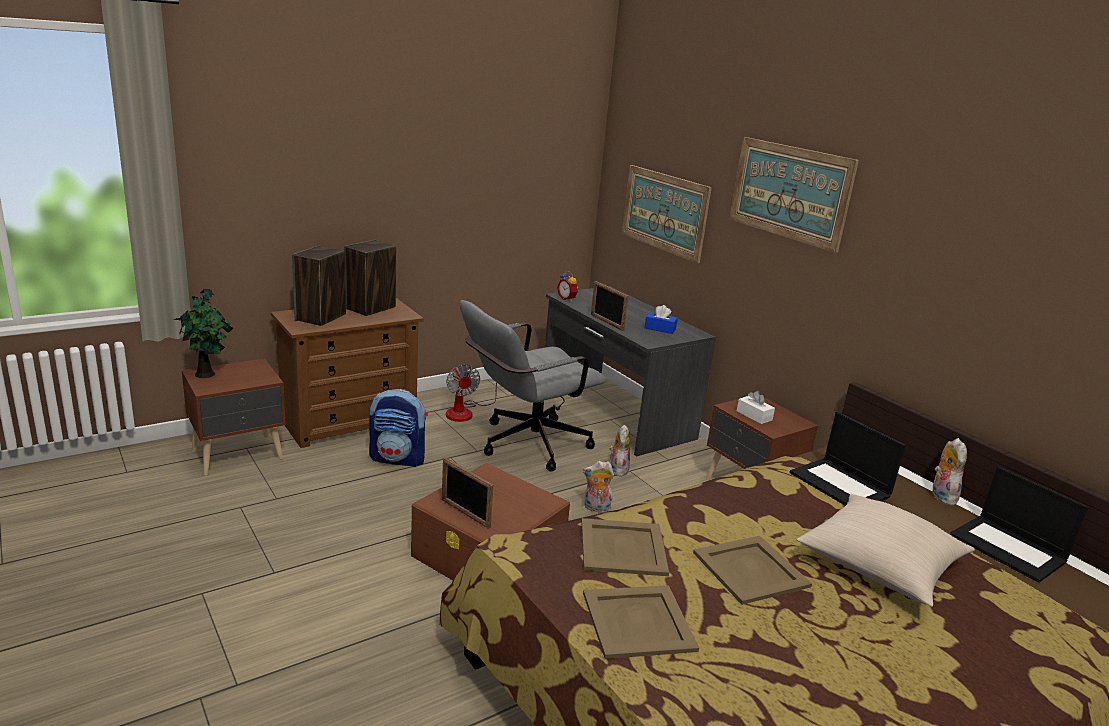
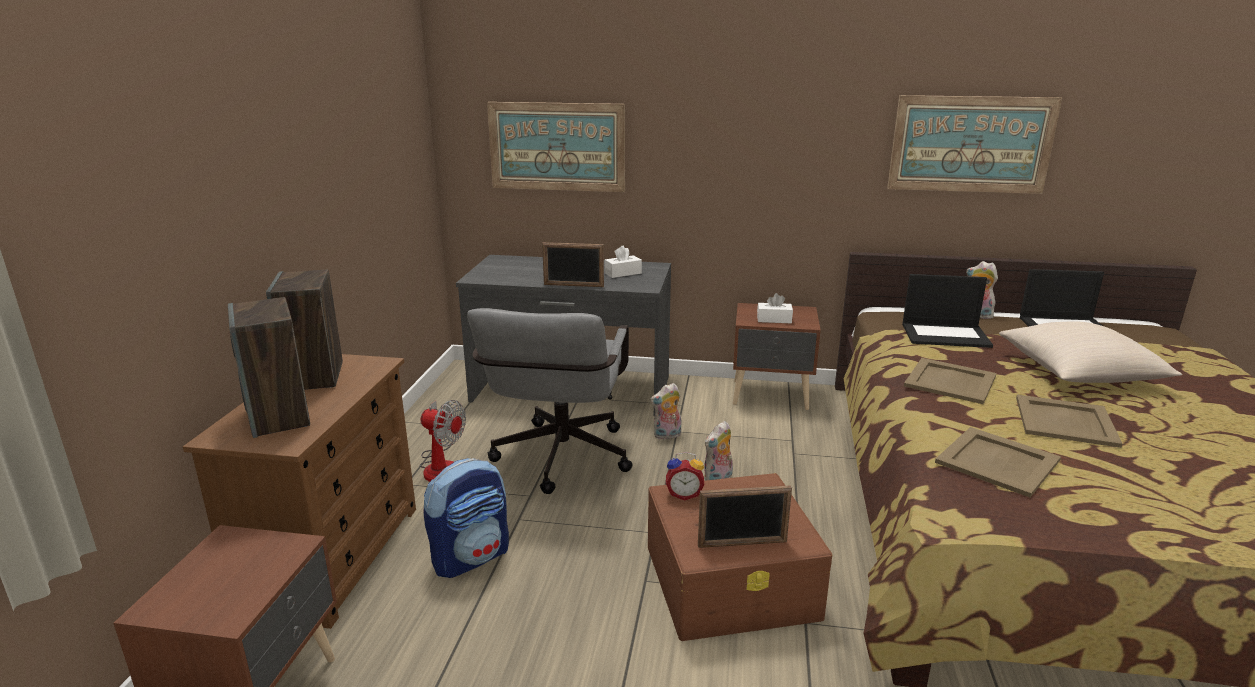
camera: 45 degrees left, 0 degrees up
(207, 374) = (177, 599): potted plant -> none
(567, 299) = (487, 279): alarm clock -> alarm clock (684, 494)
(617, 469) = (667, 435): plush toy -> plush toy turned 75 degrees counterclockwise
(639, 621) = (1134, 505): beige tray -> beige tray (949, 380)
(660, 329) = (623, 273): blue tissue box -> white tissue box
(789, 192) = (735, 87): picture -> picture (970, 144)

